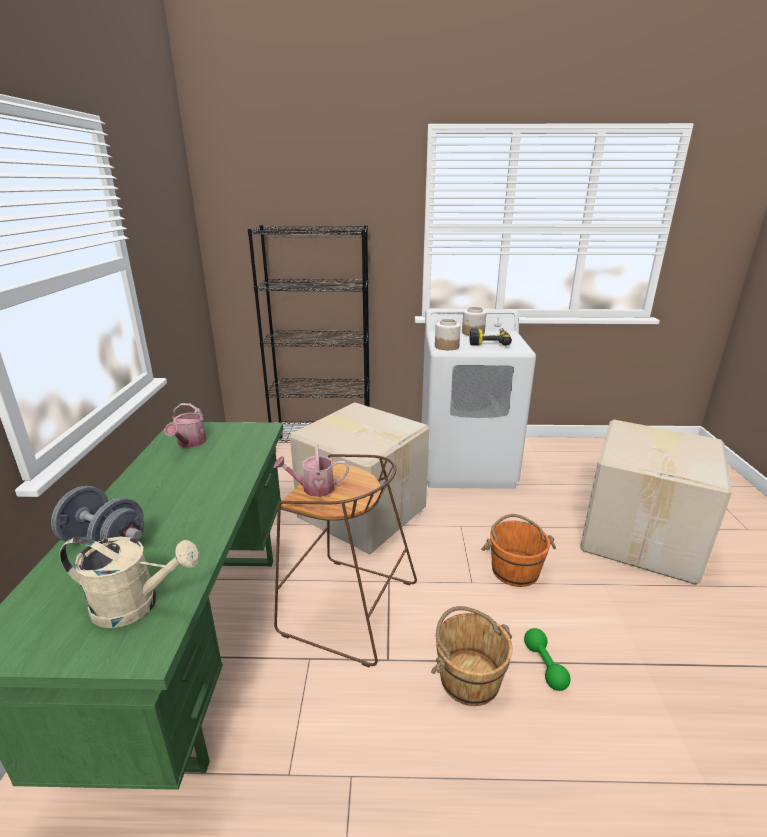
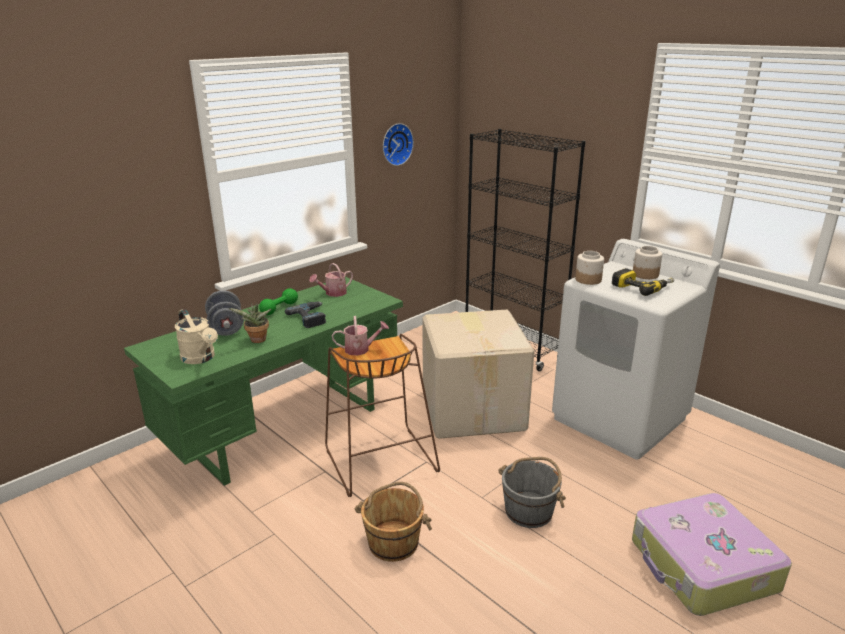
camera: 45 degrees right, 0 degrees up
(160, 249) = (396, 144): none -> wall clock
(186, 537) = (257, 341): none -> potted plant
(210, 478) = (311, 317): none -> power drill
(313, 488) = (360, 349): watering can -> watering can turned 135 degrees clockwise
(514, 569) = (529, 511): orange bucket -> grey bucket
(544, 666) = (451, 572): green dumbbell -> green dumbbell (279, 308)
(642, 537) = (702, 566): cardboard box -> suitcase

